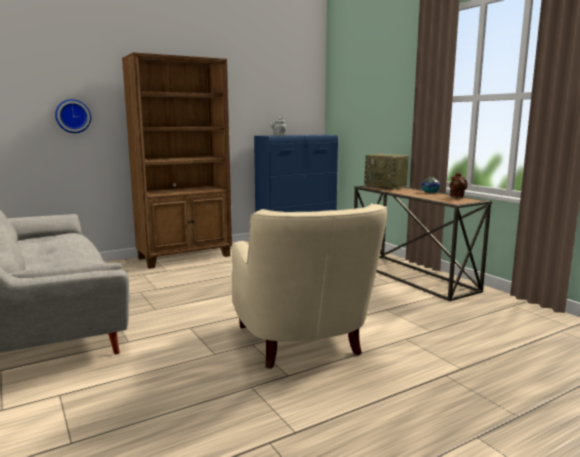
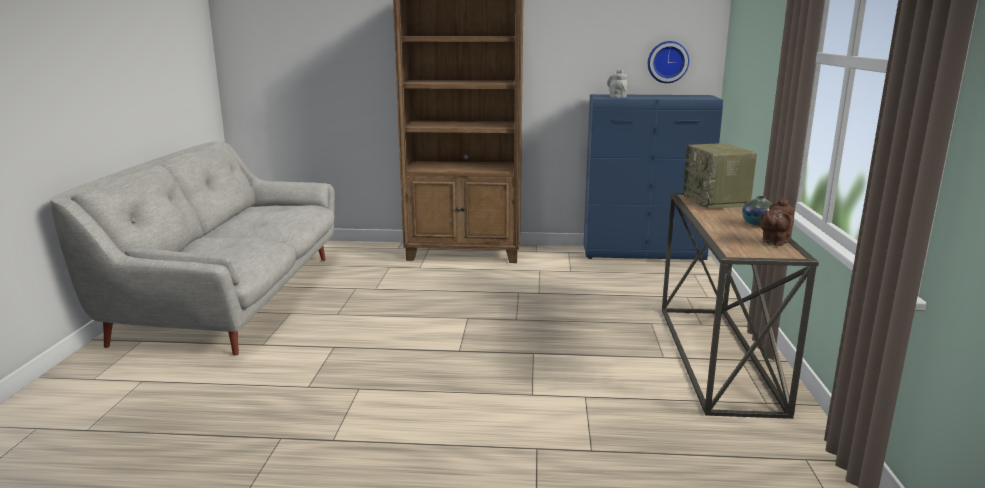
camera: 35 degrees right, 5 degrees up
(73, 116) = (349, 65): wall clock -> wall clock (667, 62)
(302, 344) = (407, 407): beige armchair -> none

